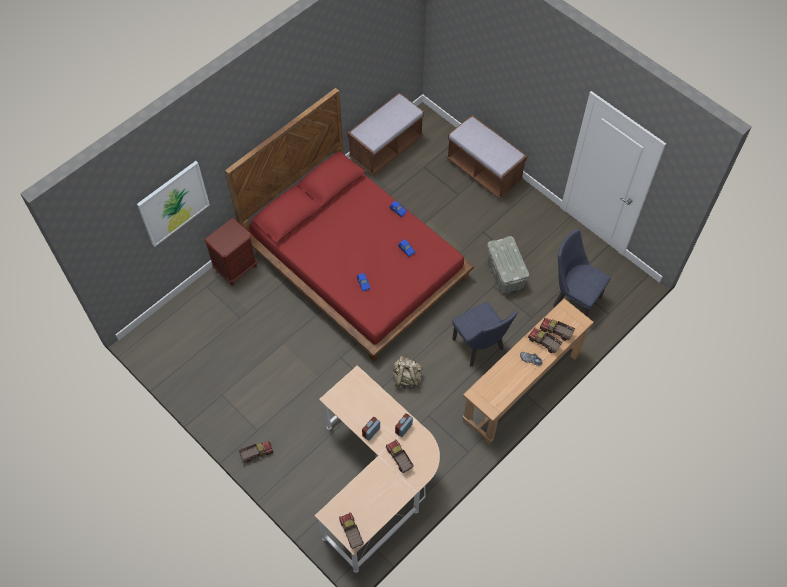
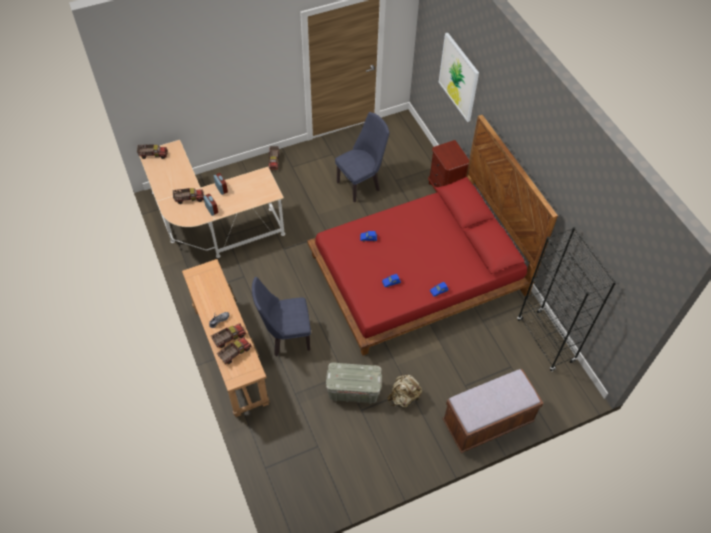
camera: 110 degrees right, 5 degrees down
(386, 148) = (545, 340): brown bench -> black bookcase
(407, 378) = (284, 273): beige backpack -> beige backpack (403, 397)
(573, 299) = (297, 441): blue chair -> blue chair (361, 184)

